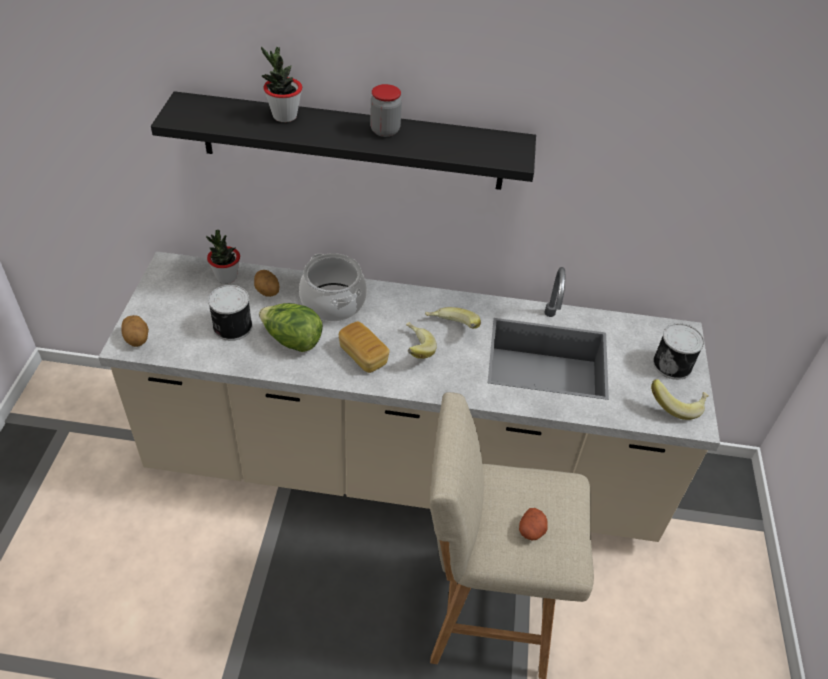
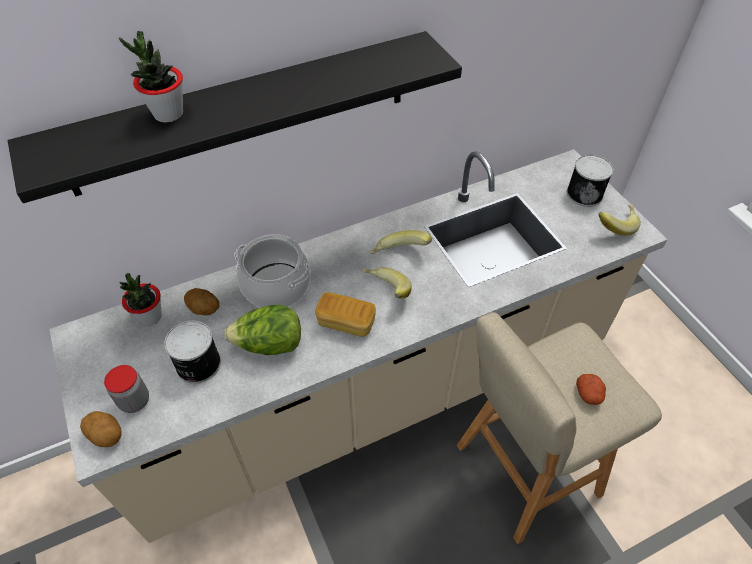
camera: 30 degrees left, 5 degrees up
(385, 130) = (288, 85): jar -> jar (134, 401)

